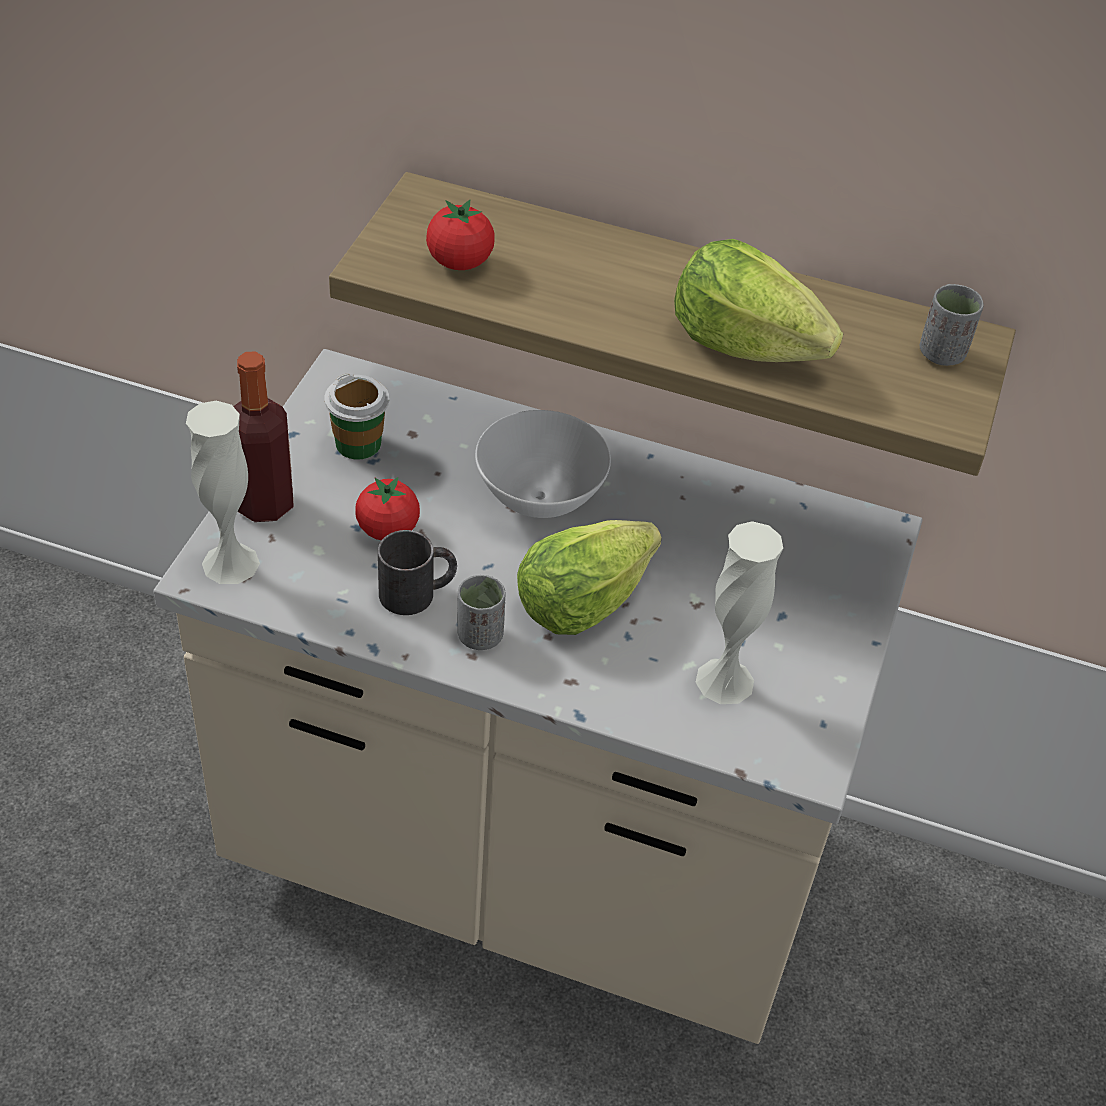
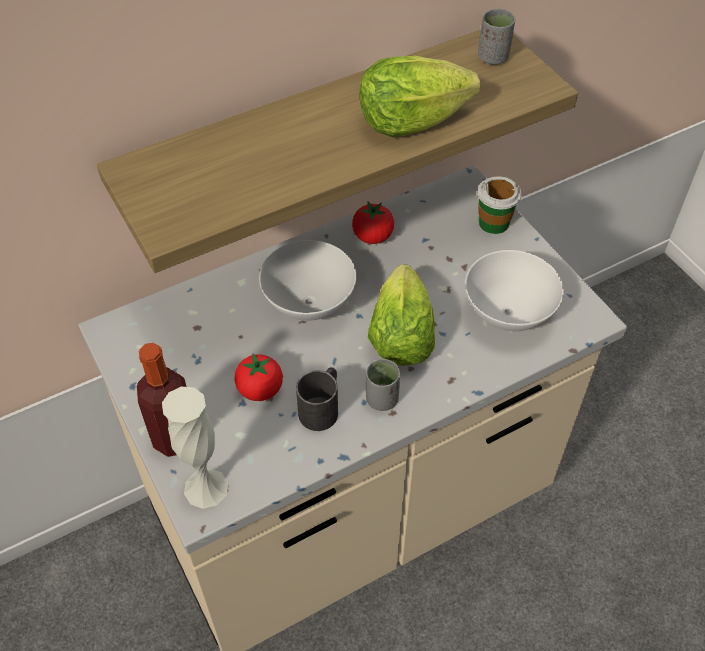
camera: 45 degrees left, 5 degrees up
(358, 444) = (177, 358): cup -> cup (494, 222)
(459, 262) = (211, 191): tomato -> tomato (372, 236)
(724, 681) = (509, 314): white vase -> white bowl

